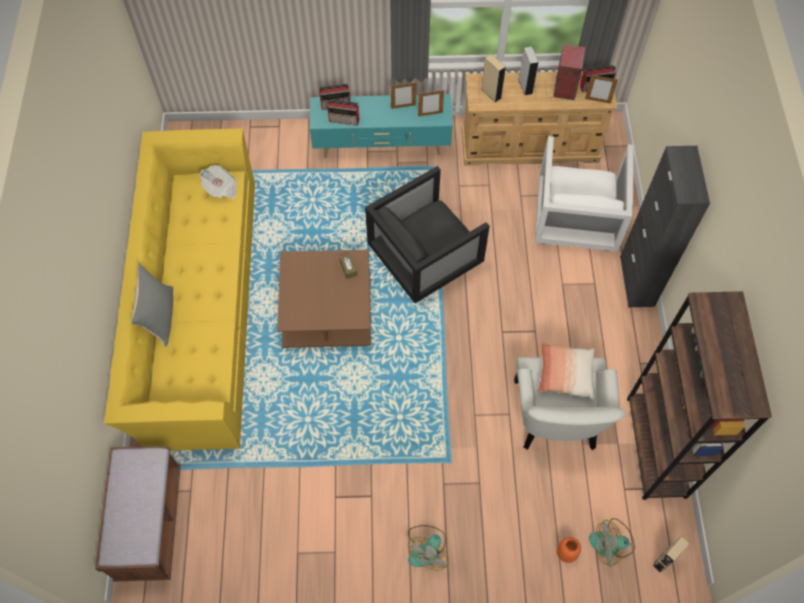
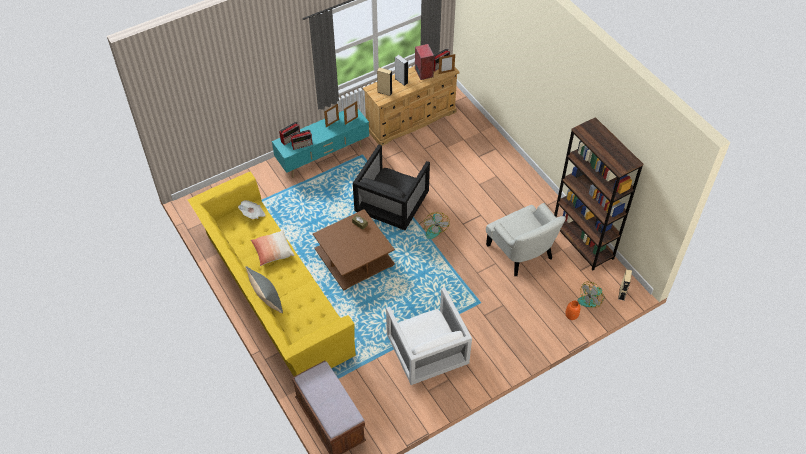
camera: 30 degrees left, 10 degrees down
(427, 548) = (498, 351): fan -> fan (433, 228)
(565, 374) = (517, 220): pillow -> pillow (273, 251)
(575, 217) = (462, 146): white armchair -> white armchair (426, 352)
(636, 281) = (518, 164): black cabinet -> none

